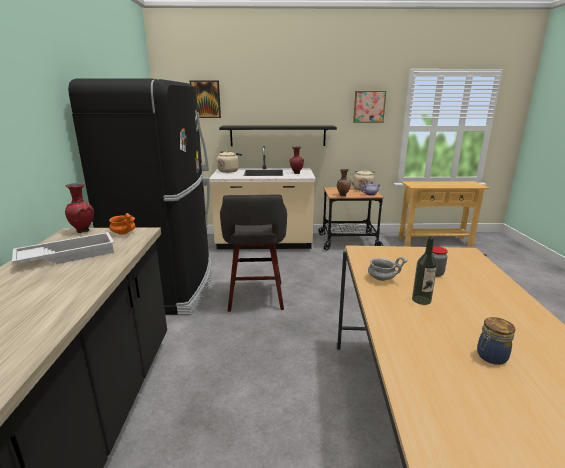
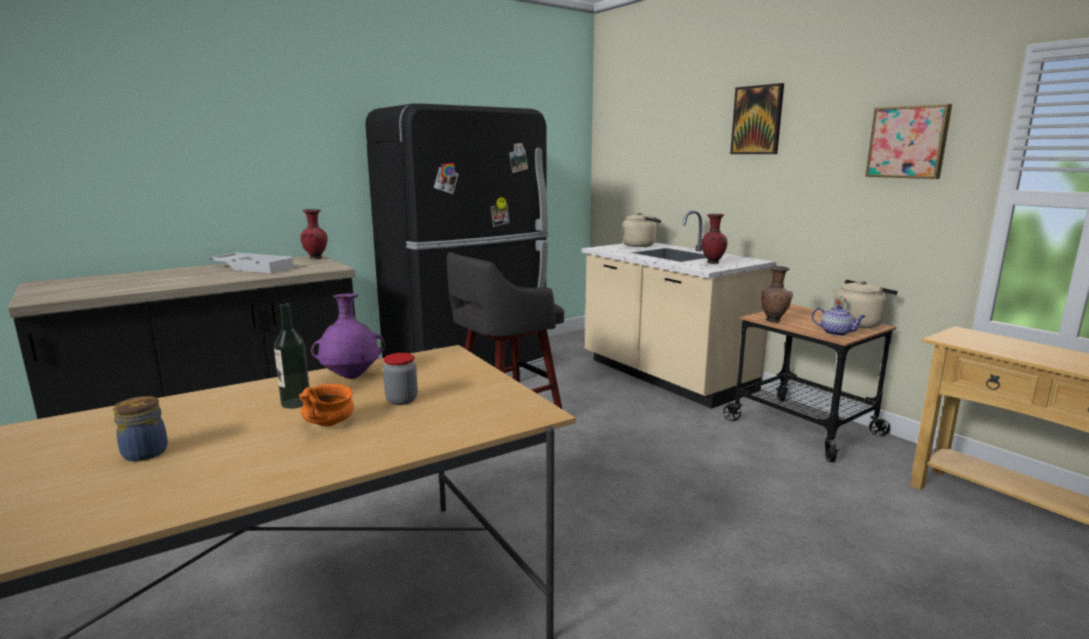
camera: 55 degrees right, 5 degrees down
(124, 233) = (323, 265): orange bowl -> orange bowl (328, 424)
(205, 99) = (643, 134): picture -> picture (757, 120)
(278, 135) = (730, 196): black shelf -> none
(382, 278) = (352, 376): grey bowl -> purple vase

